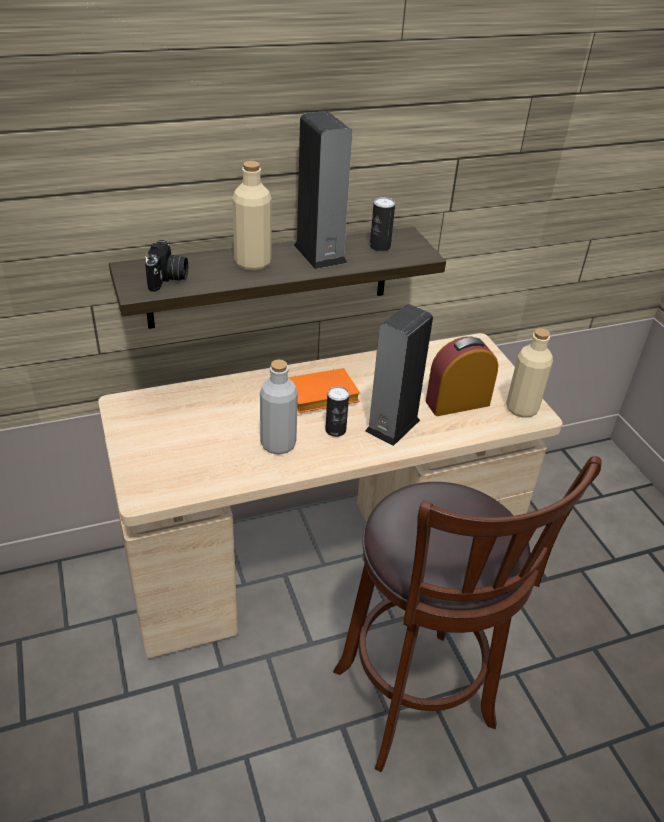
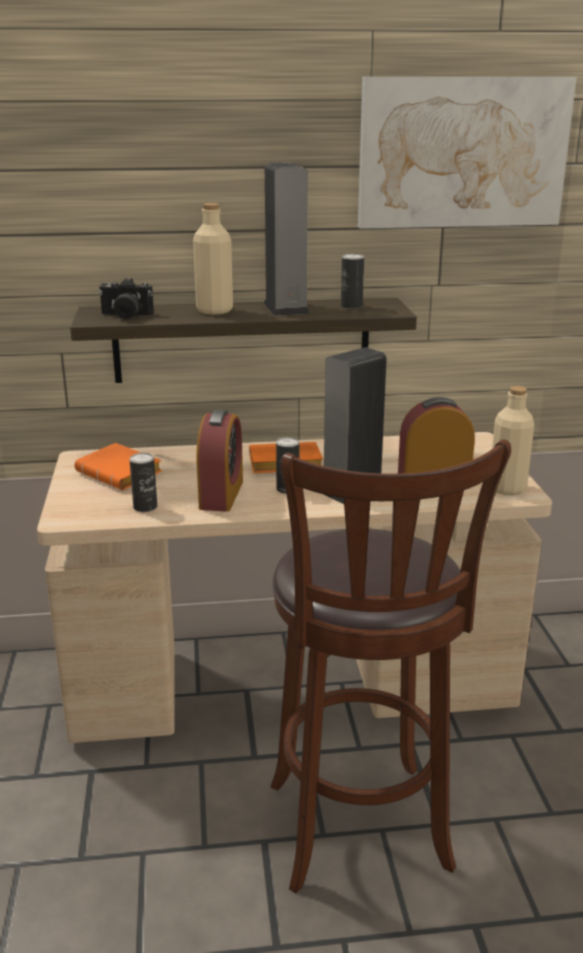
camera: 15 degrees right, 15 degrees down
(168, 279) = (126, 316): camera -> camera turned 75 degrees clockwise
(173, 424) = (122, 474): none -> orange book
(213, 470) = (145, 507): none -> can
(278, 444) = (221, 495): grey bottle -> alarm clock
(483, 90) = (462, 153): none -> picture

